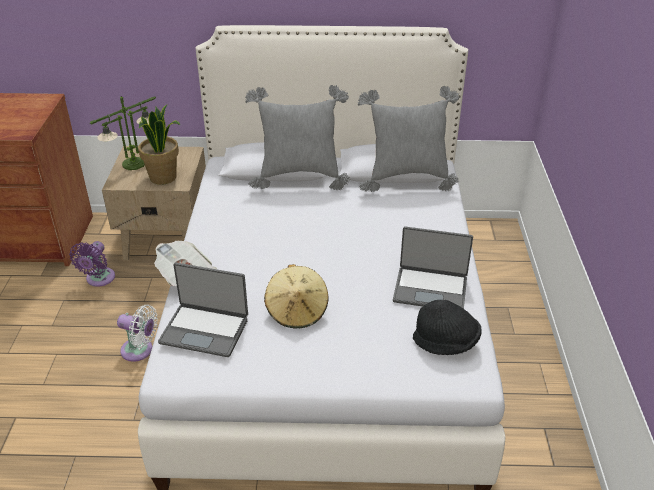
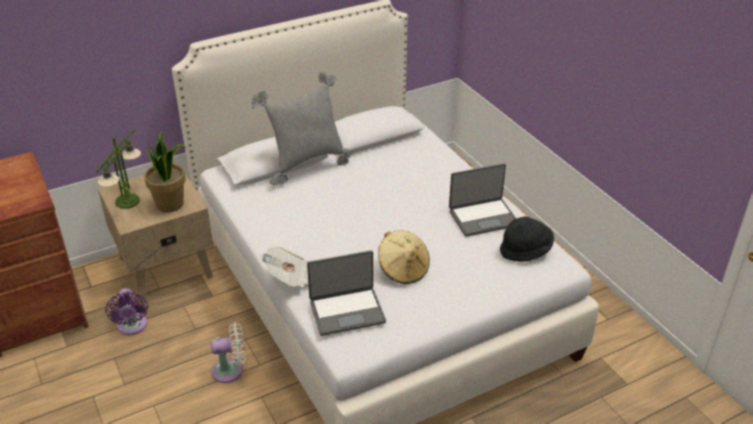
camera: 30 degrees left, 0 degrees up
(405, 183) = (392, 142): grey pillow -> none

